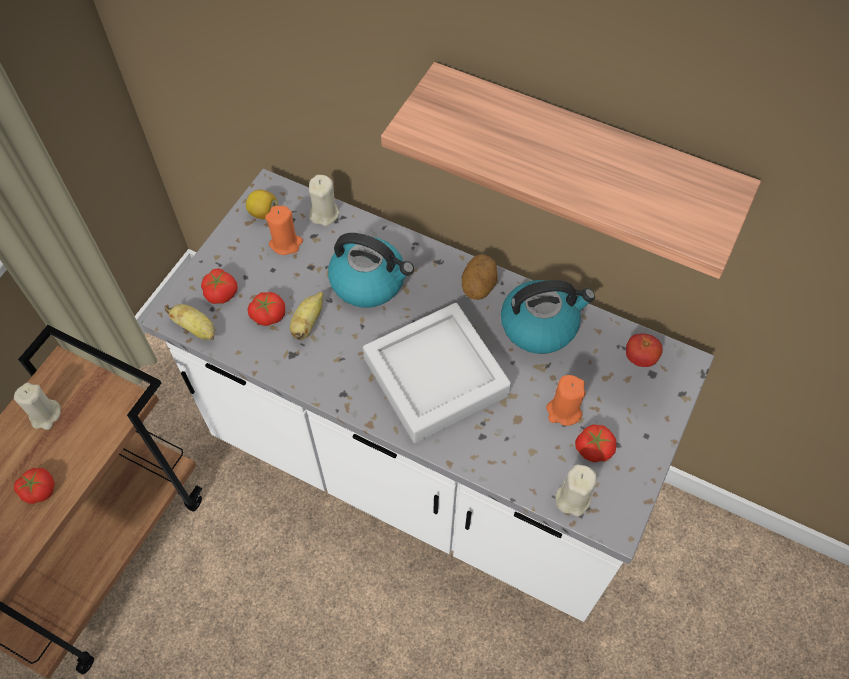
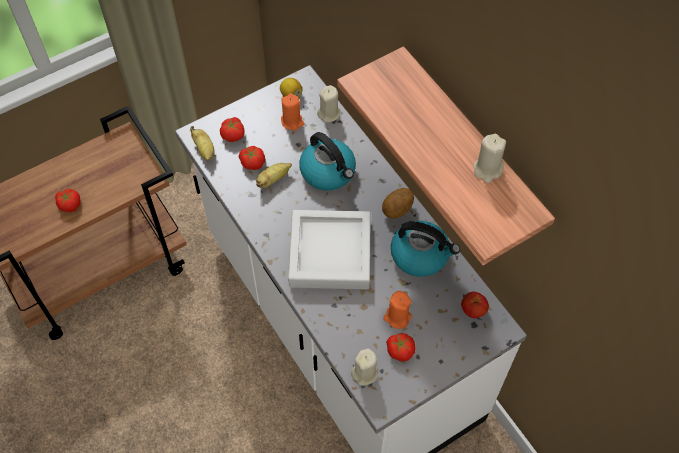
camera: 30 degrees right, 0 degrees up
(45, 415) = (98, 161): beige candle -> beige candle (487, 169)

